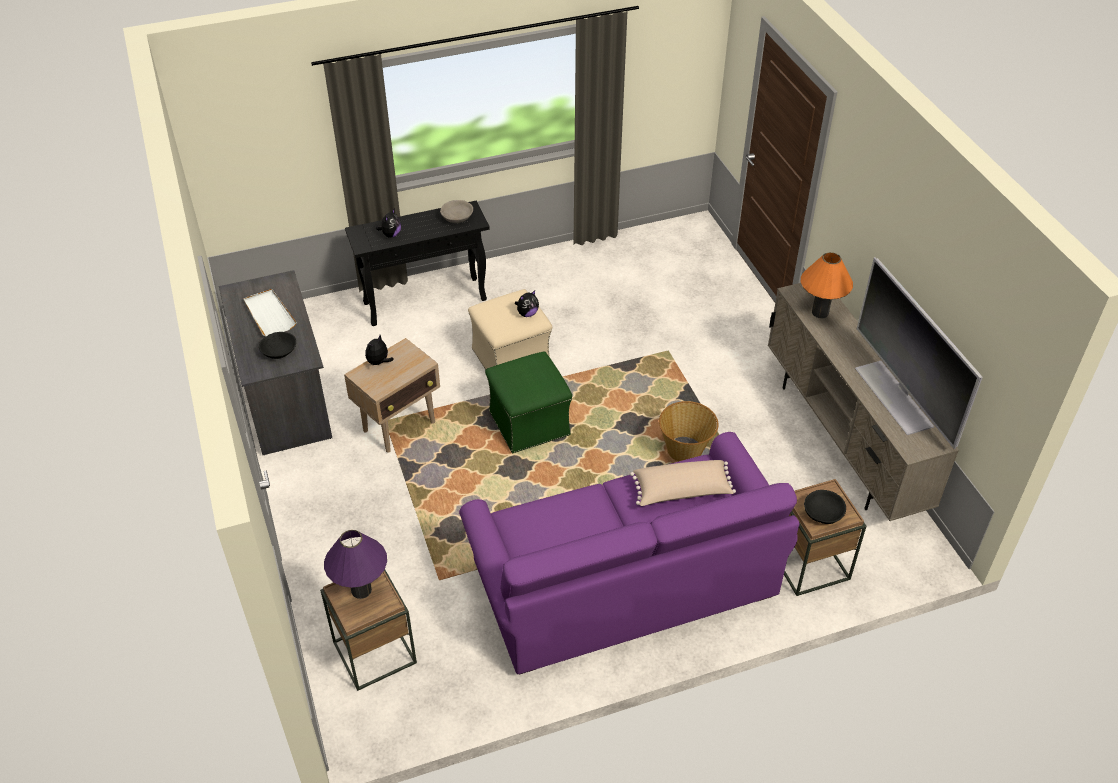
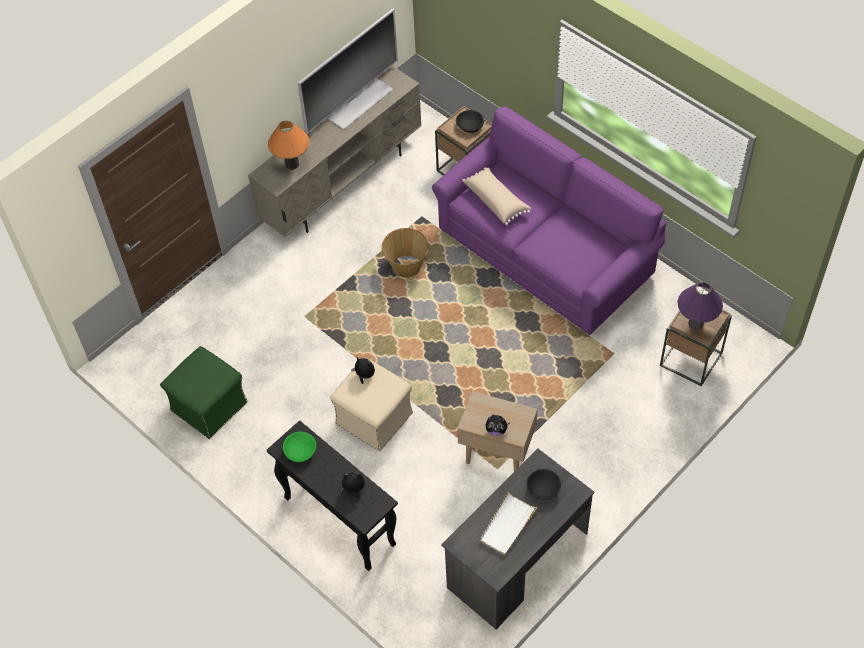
camera: 115 degrees left, 10 degrees up
(457, 217) = (300, 451): grey bowl -> green bowl
(529, 422) = (438, 371): green ottoman -> green ottoman (208, 407)

